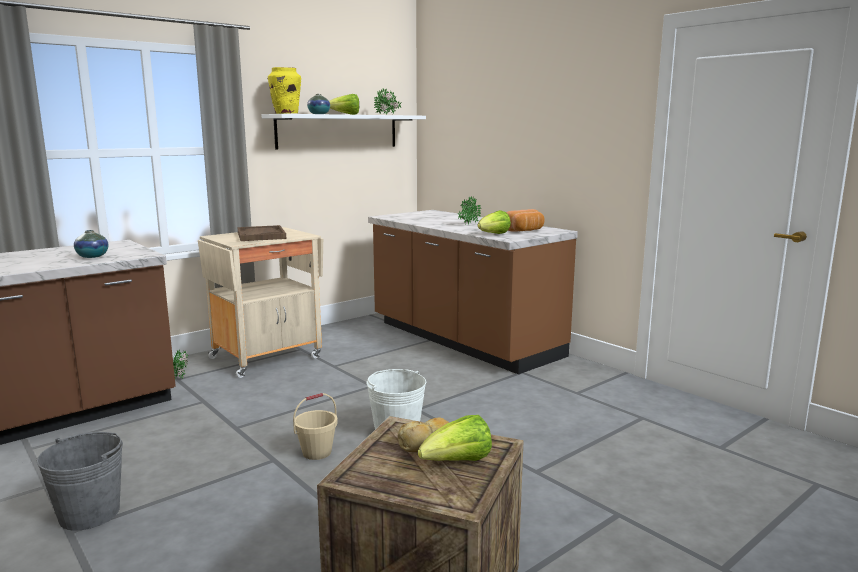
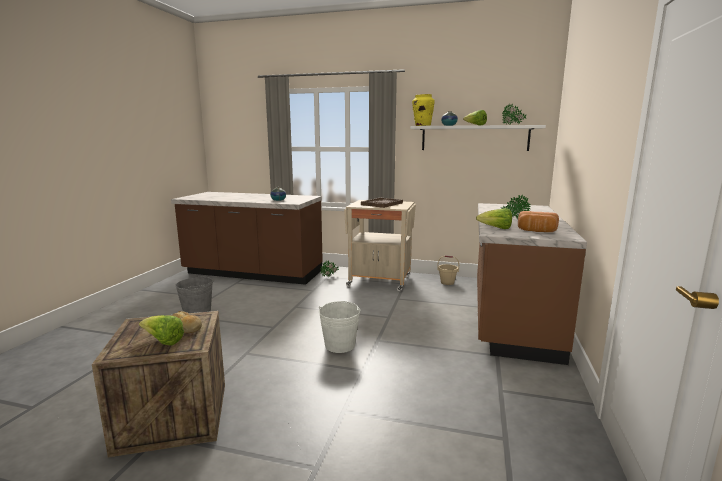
camera: 55 degrees right, 0 degrees up
(317, 452) = (292, 333): beige bucket -> beige bucket (447, 282)

